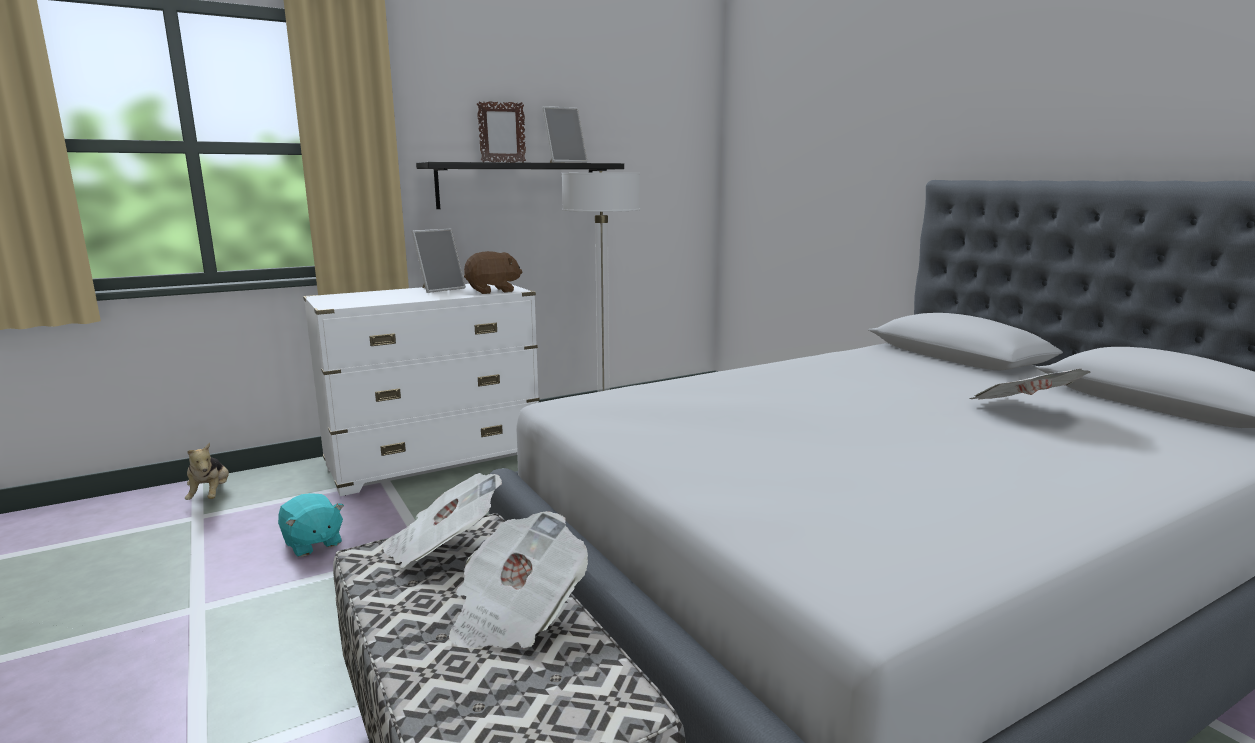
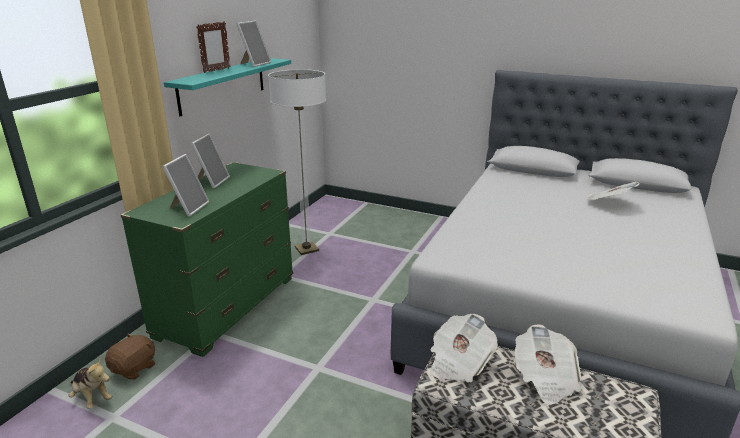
camera: 35 degrees left, 10 degrees up
(312, 544) = (238, 396): turquoise plush toy -> none
(365, 300) = (188, 208): none -> picture frame
(434, 461) = (227, 307): white dresser -> green dresser
(493, 291) = (257, 176): brown plush toy -> brown plush toy (134, 368)
(517, 185) = (223, 85): black shelf -> turquoise shelf

